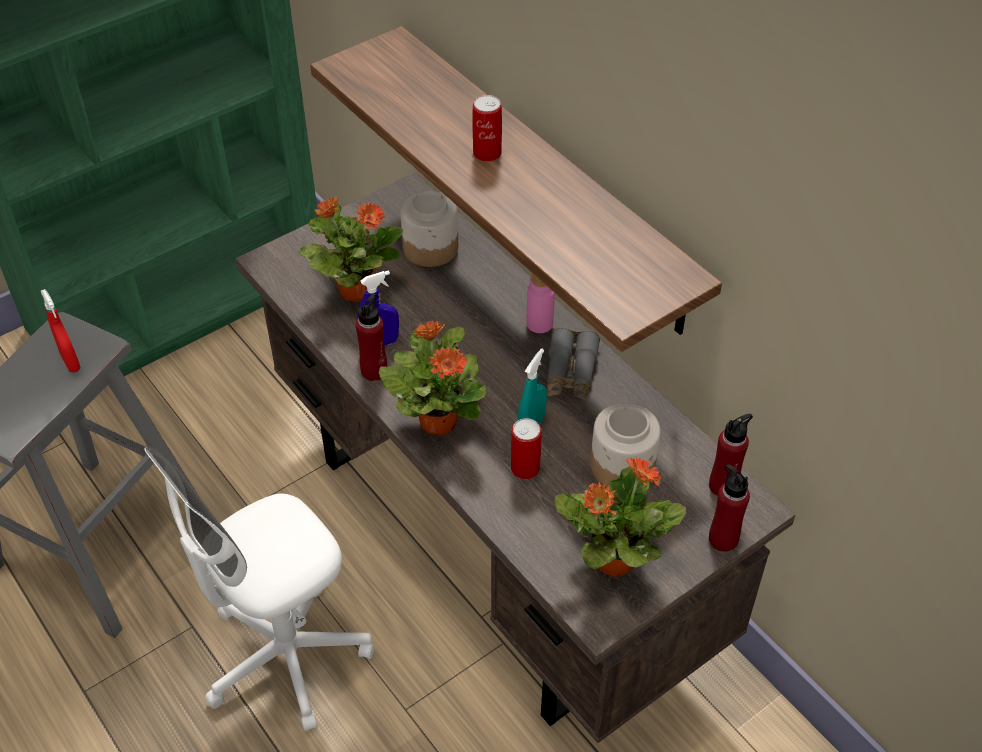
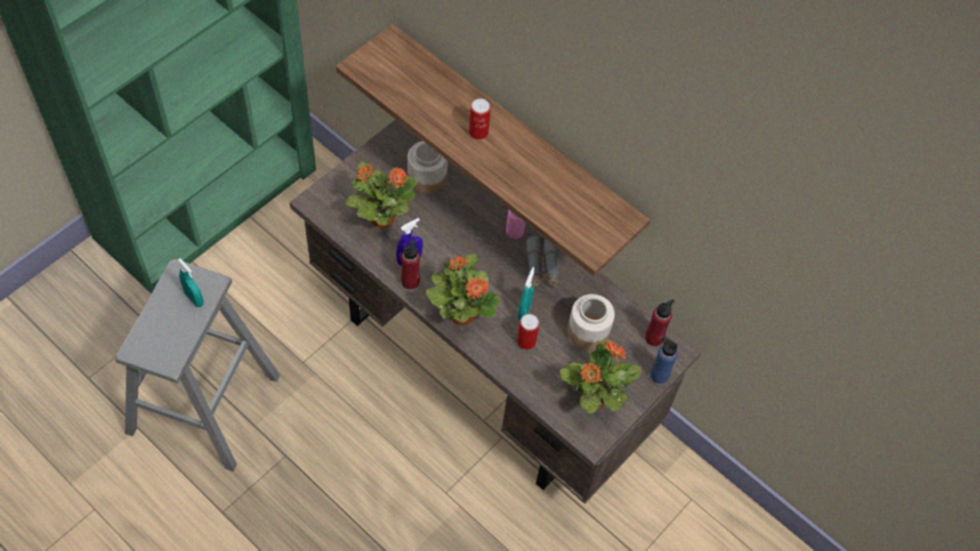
camera: 15 degrees left, 10 degrees up
(70, 362) = (194, 298): red spray bottle -> turquoise spray bottle
(286, 657) = (357, 468): white office chair -> none
(723, 539) = (659, 375): red bottle -> blue bottle

